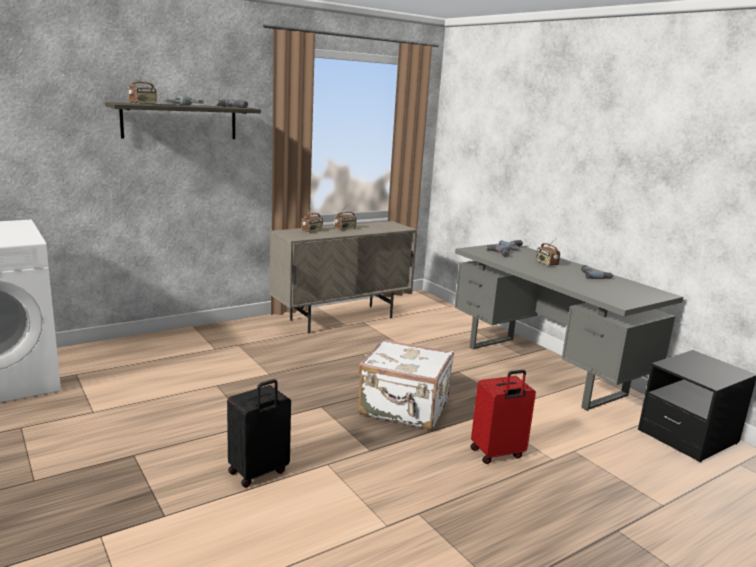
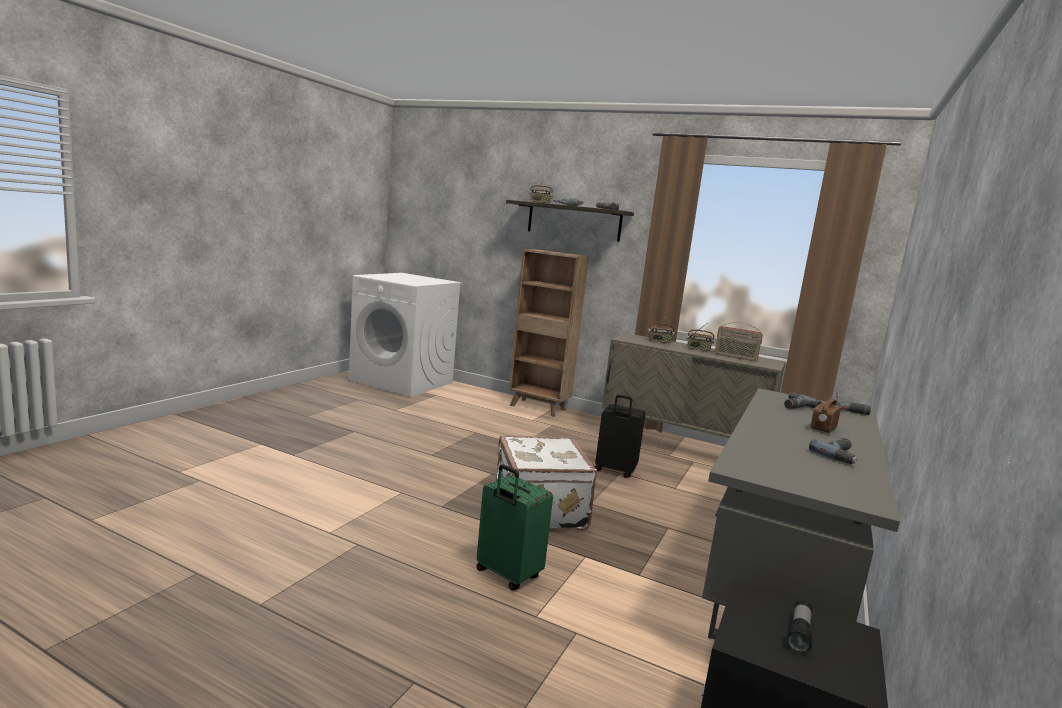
camera: 60 degrees right, 5 degrees down
(188, 336) = (539, 408): none -> brown bookcase
(259, 473) = (366, 471): black suitcase -> black suitcase (614, 471)
(376, 228) = (735, 357): none -> radio
(497, 454) = (507, 575): red suitcase -> green suitcase
(700, 367) = (799, 633): none -> flashlight

